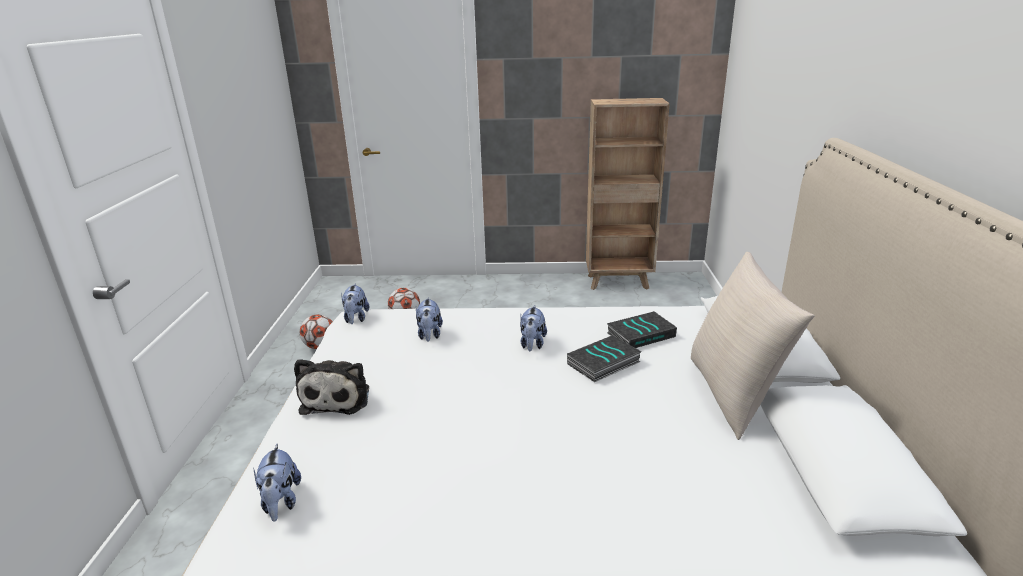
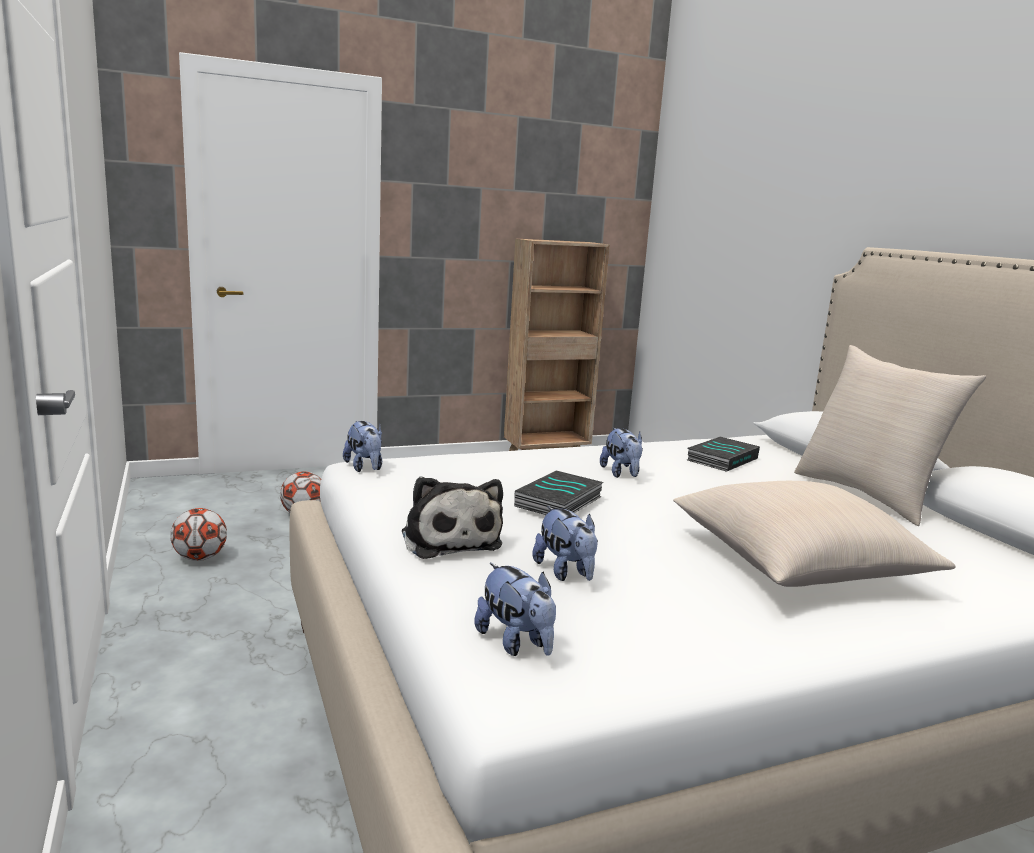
camera: 25 degrees left, 10 degrees down
(429, 335) = (490, 474): plush toy -> plush toy (565, 572)
(566, 466) = (797, 564): none -> beige pillow
(603, 364) = (719, 483): book -> book (560, 502)

